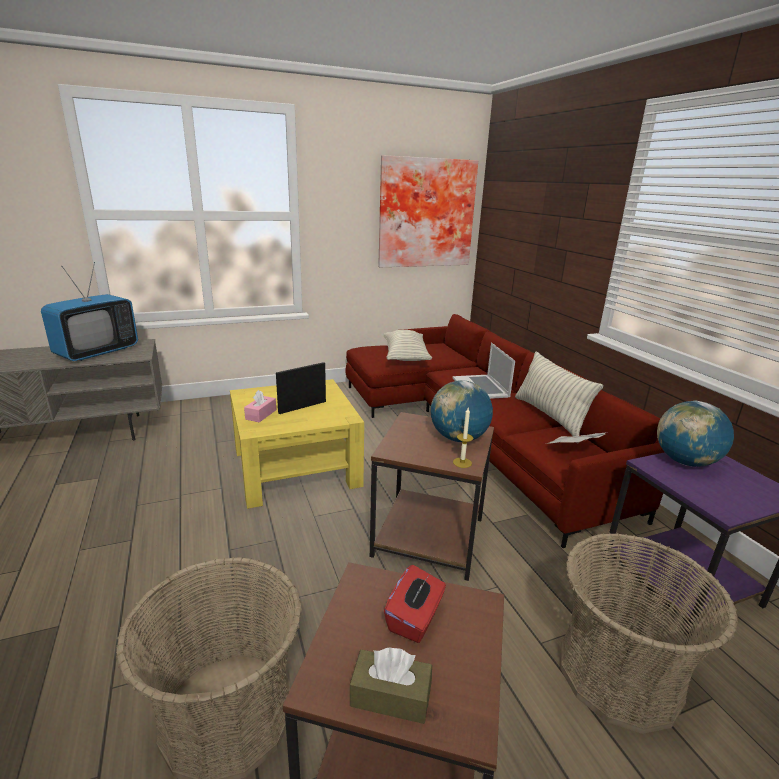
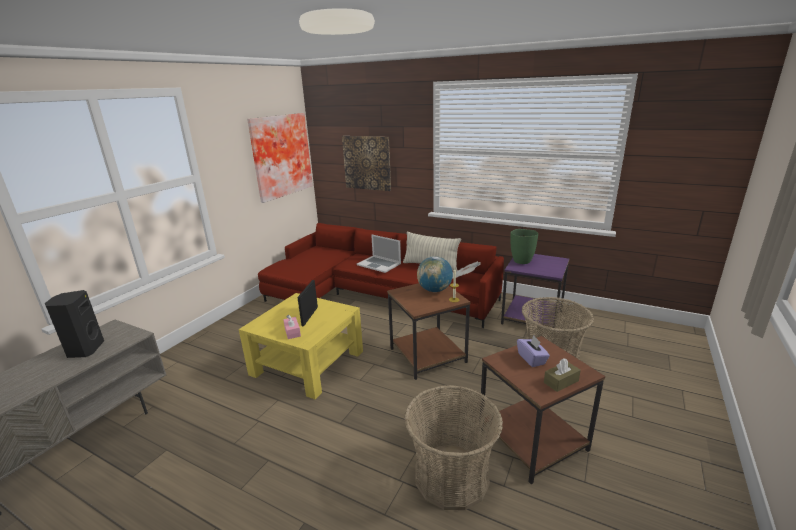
camera: 40 degrees left, 0 degrees up
(97, 352) = (84, 350): television -> black speaker
(405, 356) = (310, 262): pillow -> none
(415, 618) = (532, 359): red tissue box -> purple tissue box
(533, 239) = (367, 163): none -> picture
(685, 462) = (521, 261): globe -> green vase

